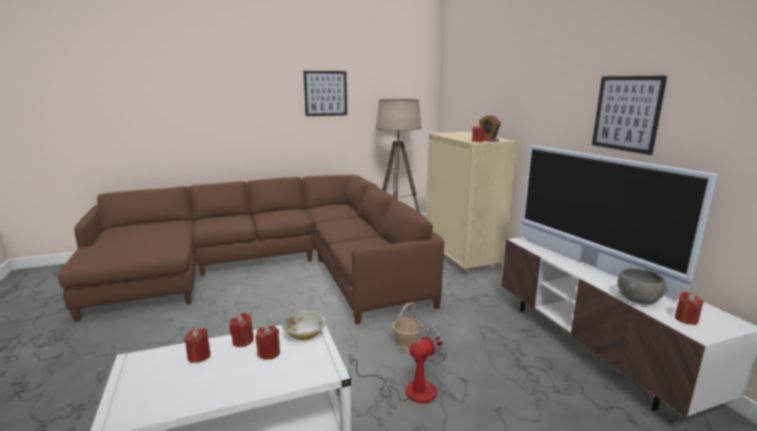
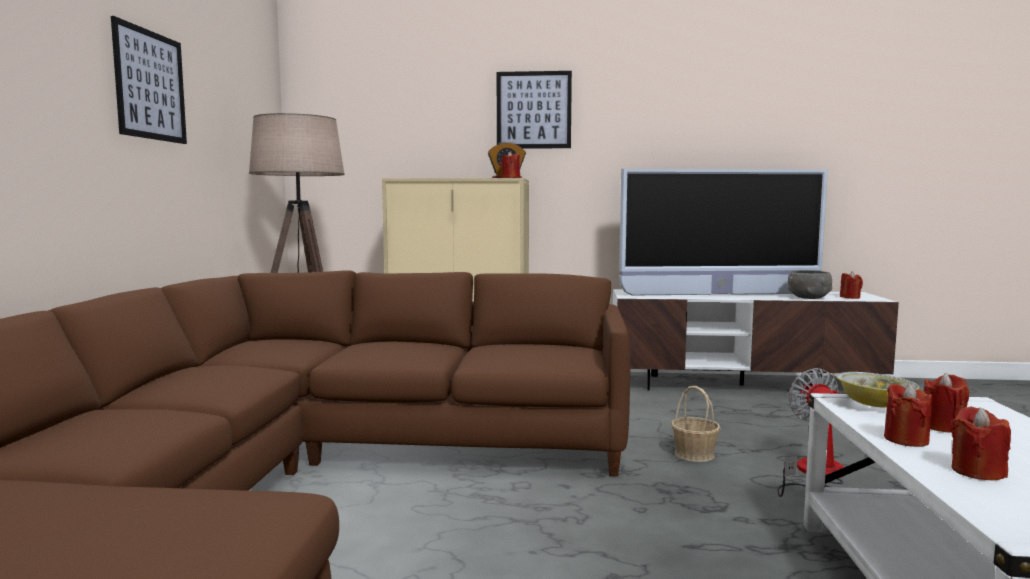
camera: 65 degrees left, 10 degrees down
(626, 113) = (696, 130): picture -> picture (533, 110)

